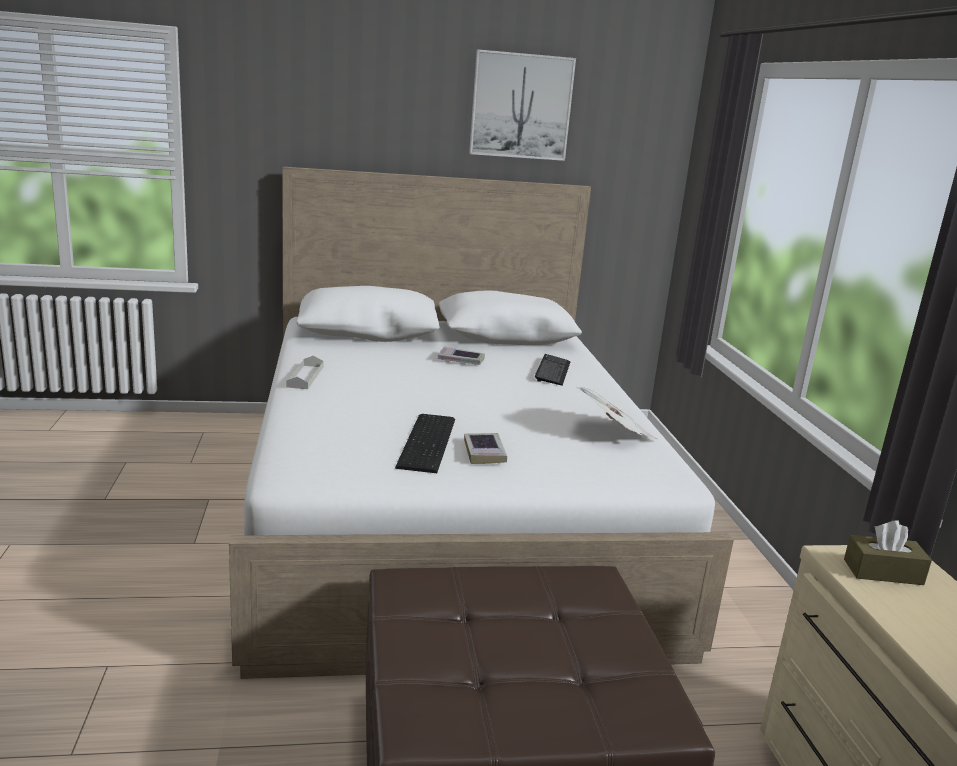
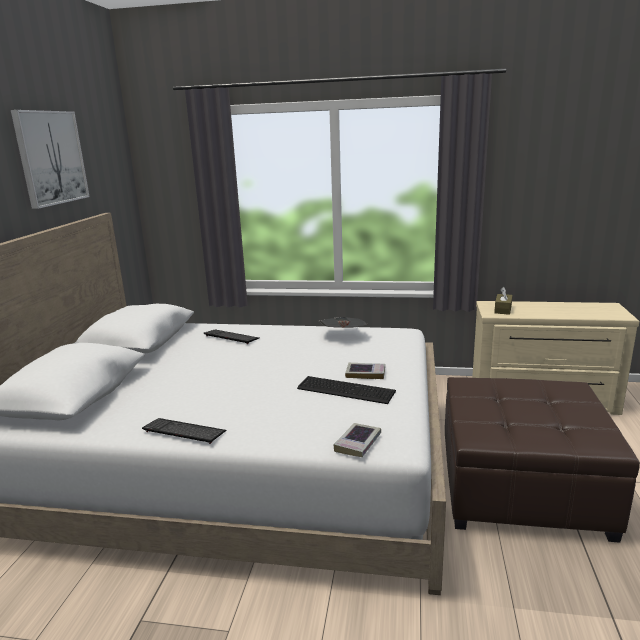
camera: 70 degrees left, 0 degrees up
(305, 376) = (184, 431): grey tray -> keyboard
(460, 360) = (187, 363): book -> book (358, 443)

